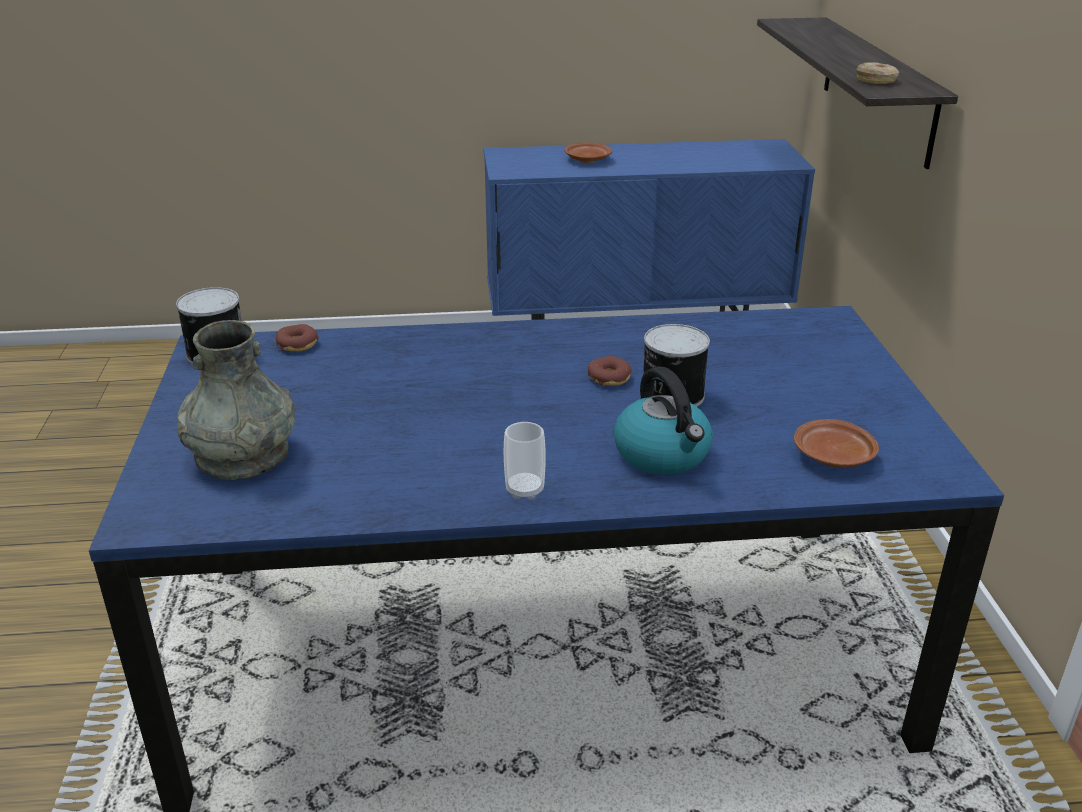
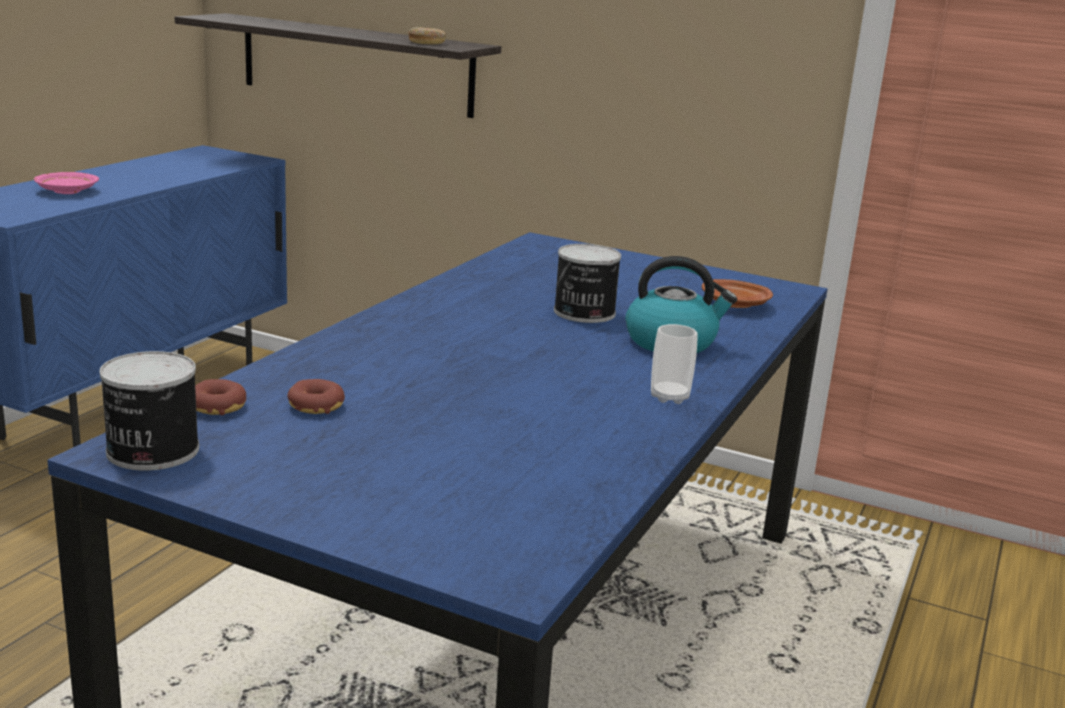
camera: 60 degrees left, 10 degrees down
(242, 454) = (435, 492): grey vase -> none
(587, 159) = (66, 191): brown plate -> pink plate
(609, 378) = (524, 320): donut -> donut (316, 405)

